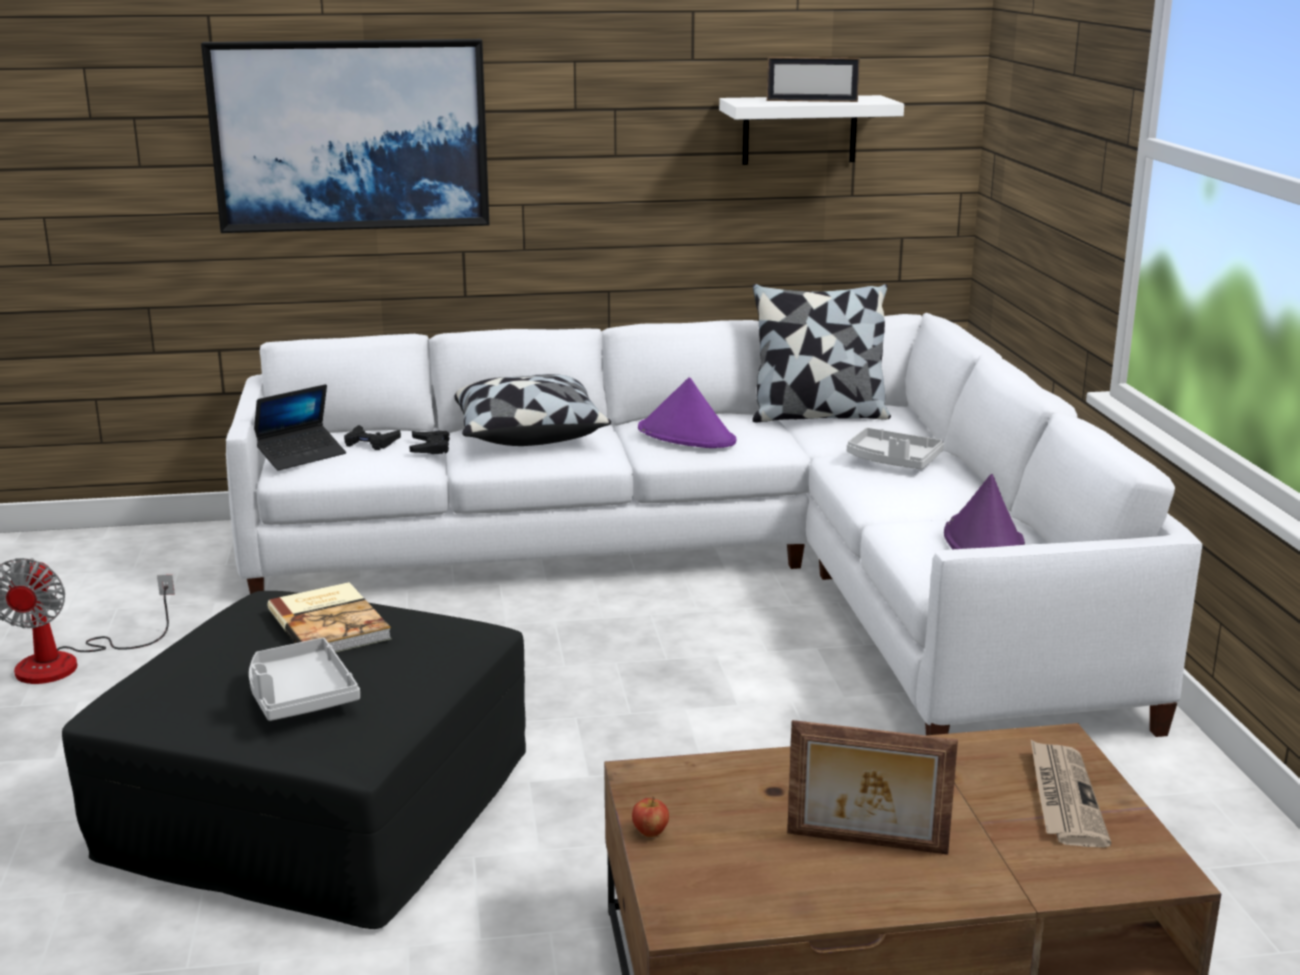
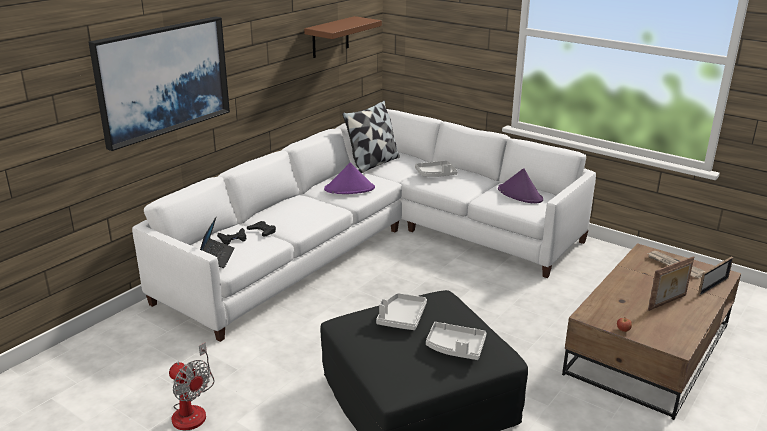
camera: 45 degrees left, 5 degrees up
(331, 623) = (401, 318): book -> grey tray
(526, 433) = (287, 210): pillow -> none
(799, 130) = (330, 37): white shelf -> brown shelf
(812, 101) = (347, 24): picture frame -> picture frame (713, 286)

